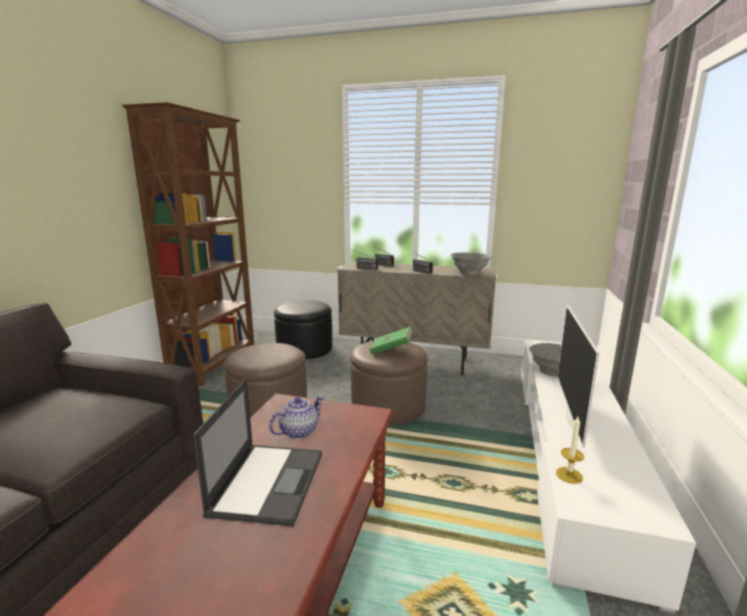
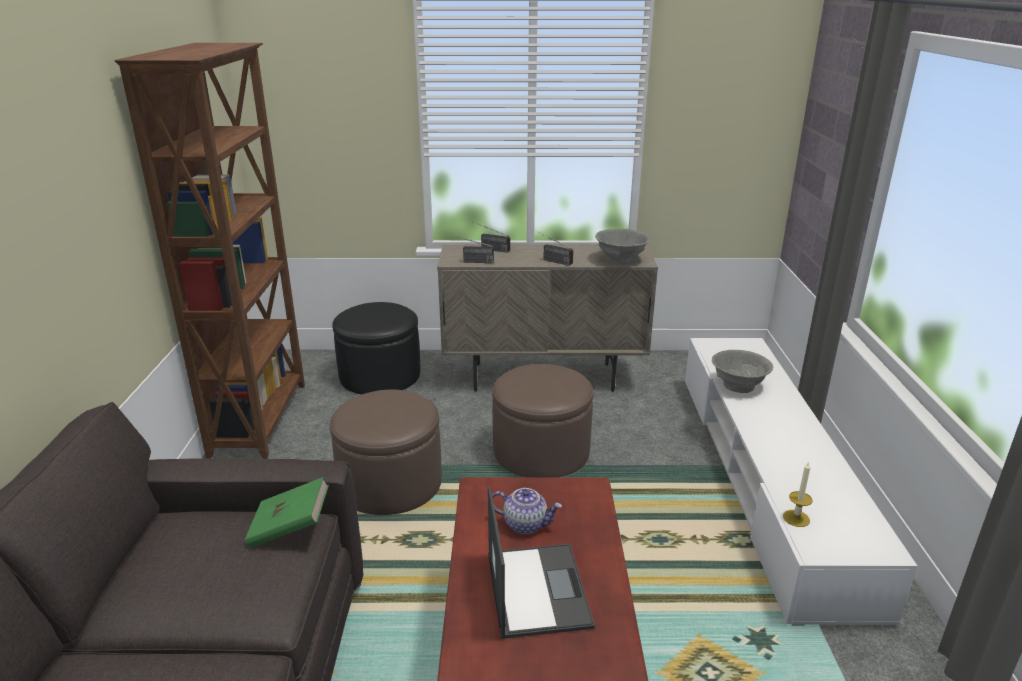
camera: 15 degrees left, 10 degrees up
(299, 431) = (525, 524): teapot -> teapot turned 75 degrees clockwise
(391, 350) = (547, 384): green book -> green book (290, 528)
(574, 418) = (780, 448): television -> none

